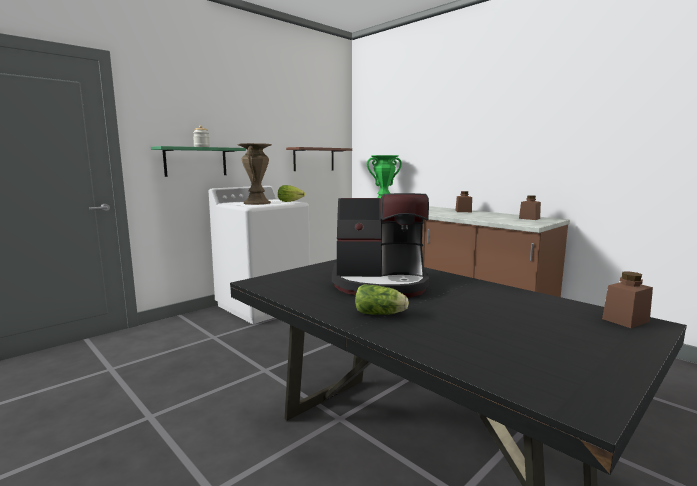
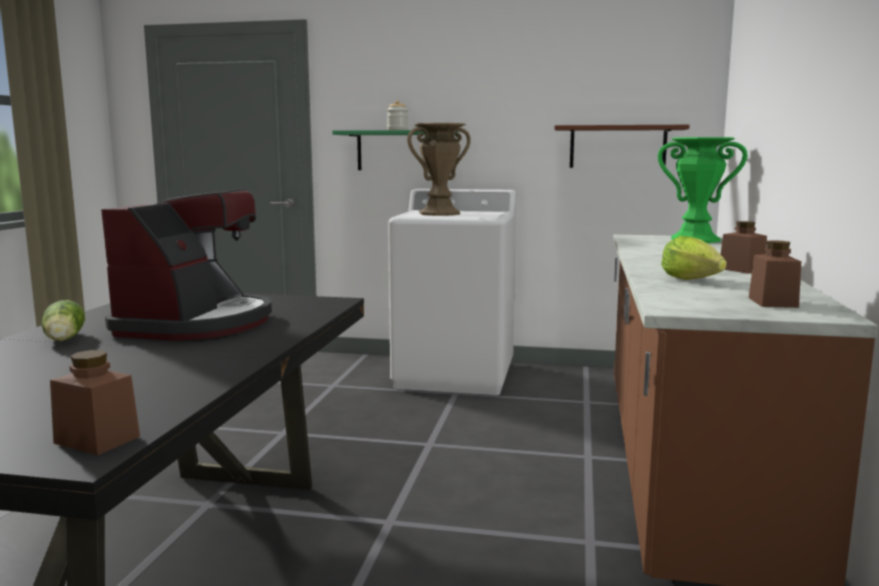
camera: 55 degrees right, 0 degrees up
(290, 201) = (486, 216): lettuce -> lettuce (690, 280)
(380, 284) = (197, 324): coffee machine -> coffee machine turned 135 degrees counterclockwise

